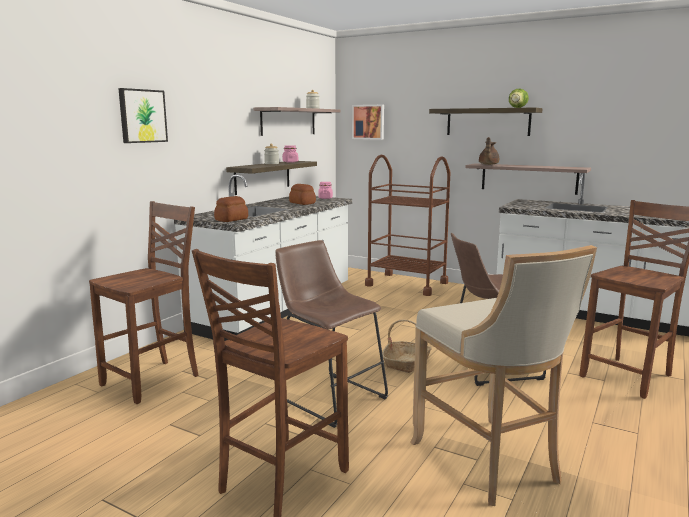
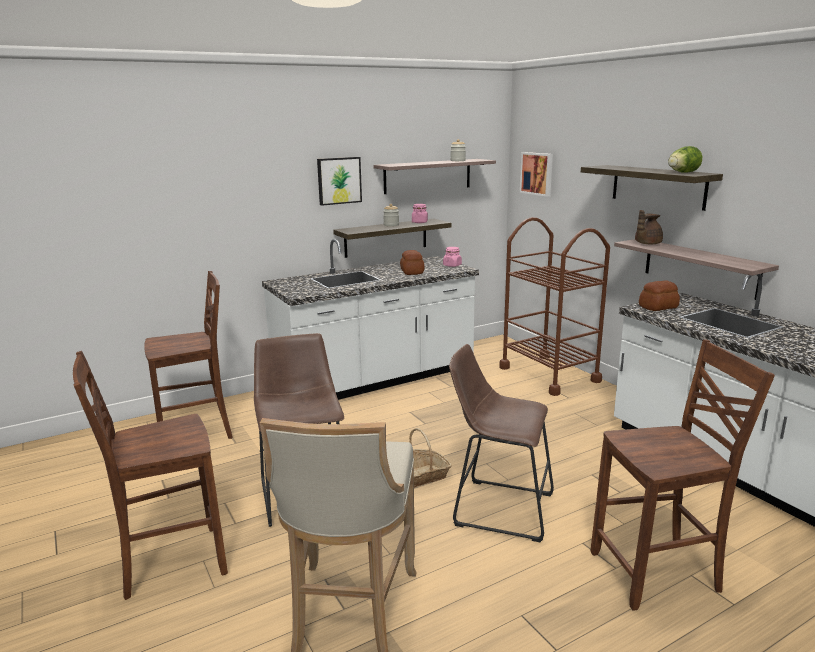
camera: 30 degrees right, 5 degrees up
(142, 116) = (226, 185): picture -> picture (339, 180)
(232, 219) = (300, 290): bread -> bread (659, 307)

